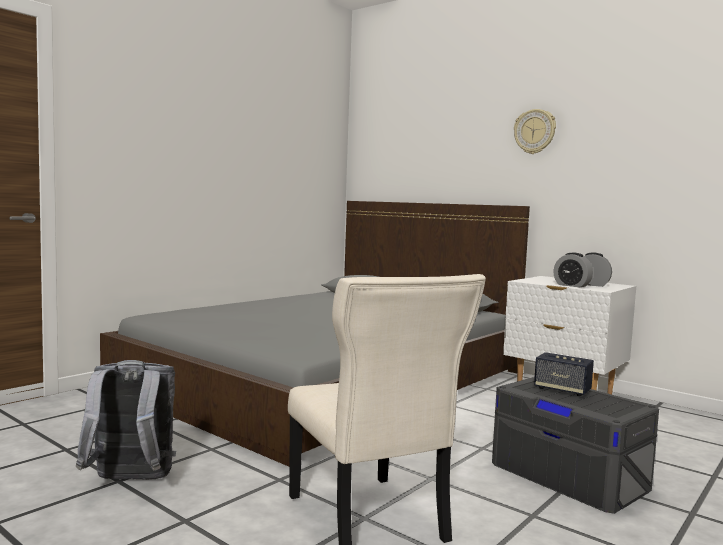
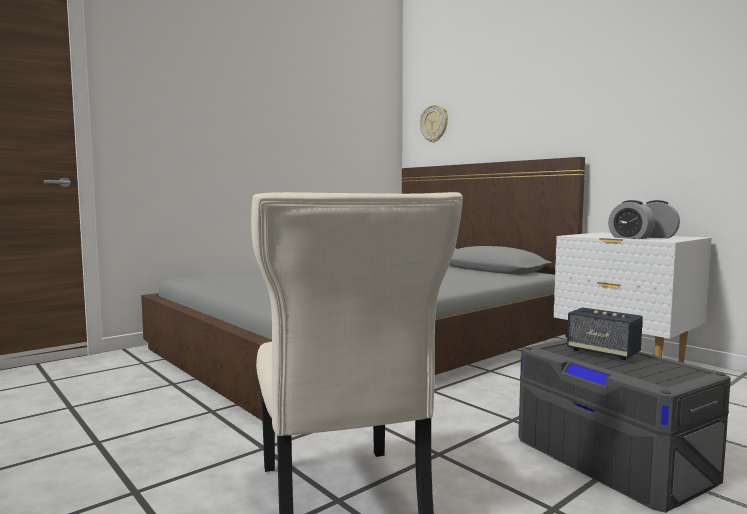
camera: 10 degrees right, 0 degrees up
(130, 482) = (108, 444): grey backpack -> none
(534, 131) = (589, 75): wall clock -> wall clock (434, 123)

